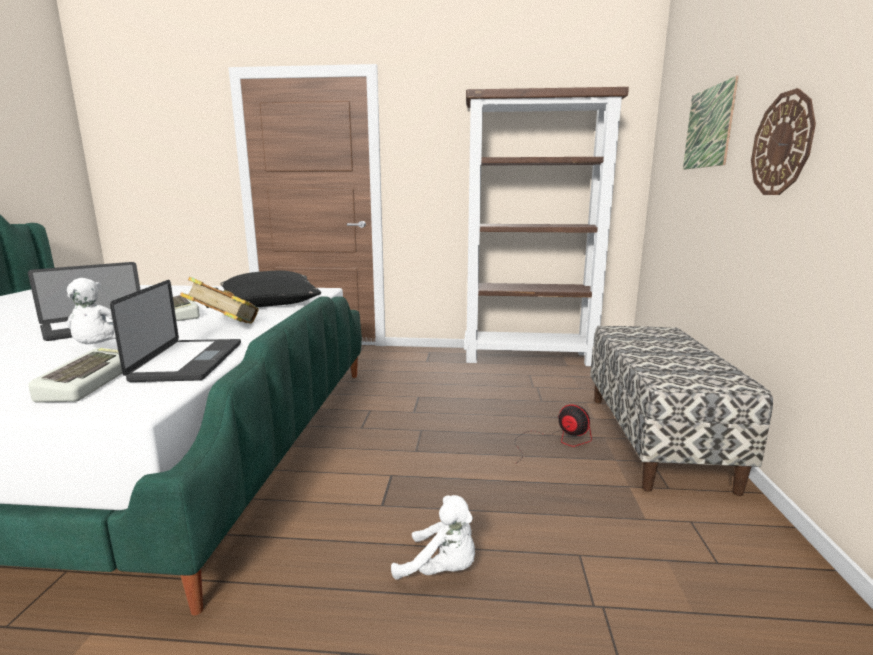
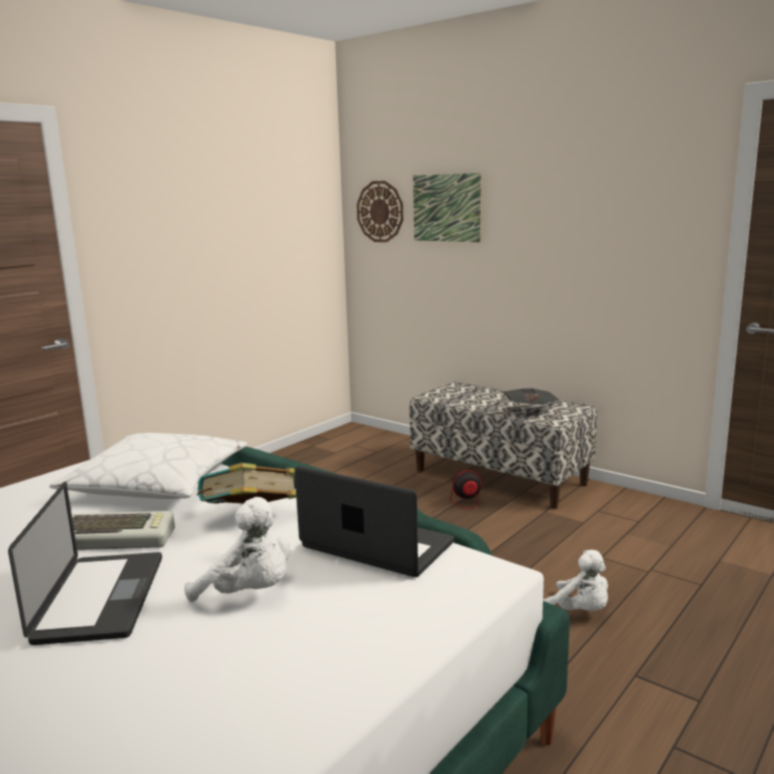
camera: 55 degrees left, 0 degrees up
(88, 381) = (386, 600): keyboard -> none
(269, 302) = (157, 483): black pillow -> white pillow
(441, 569) = (578, 611): white plush toy -> white plush toy turned 75 degrees clockwise
(529, 357) = (291, 458): brown bookcase -> none
(669, 368) = (530, 411): none -> newspaper
(782, 144) = (550, 234): wall clock -> wall clock (380, 211)

